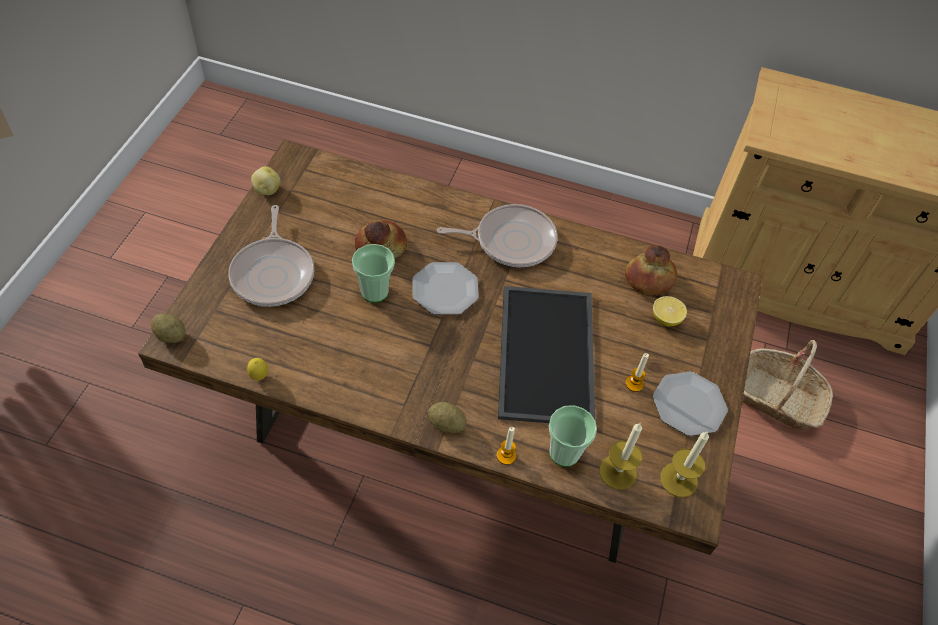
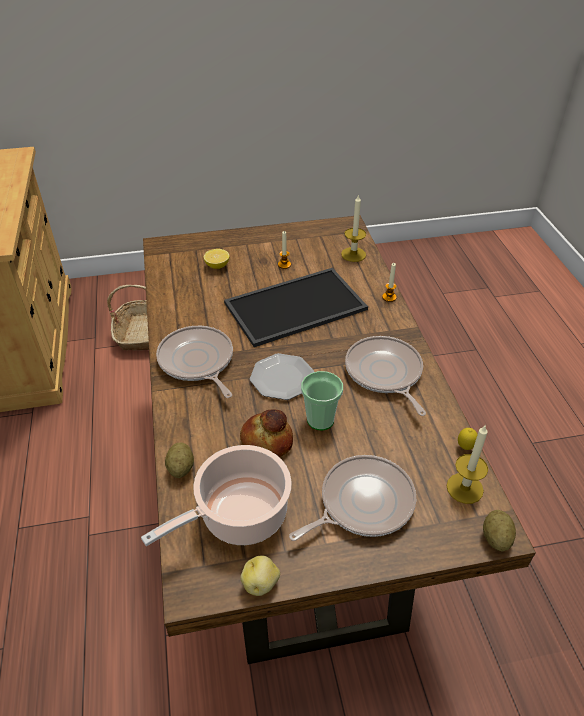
camera: 115 degrees left, 10 degrees down
(326, 200) = (239, 516): none -> cooking pot
(391, 373) = (384, 373): none -> frying pan
(446, 424) = (395, 330): potato -> potato (181, 468)
(564, 453) = (362, 276): cup -> none
(649, 279) = (185, 281): bread -> none
(678, 480) = (335, 234): candle -> candle (464, 488)
(688, 404) = (280, 242): plate -> none

